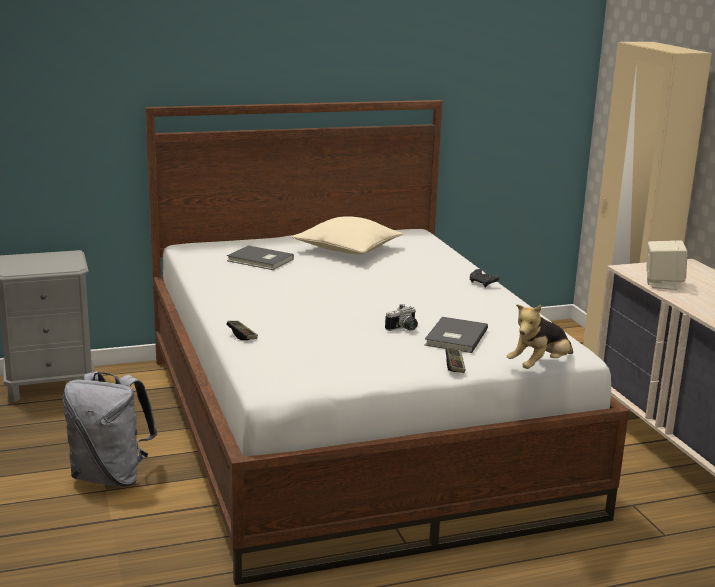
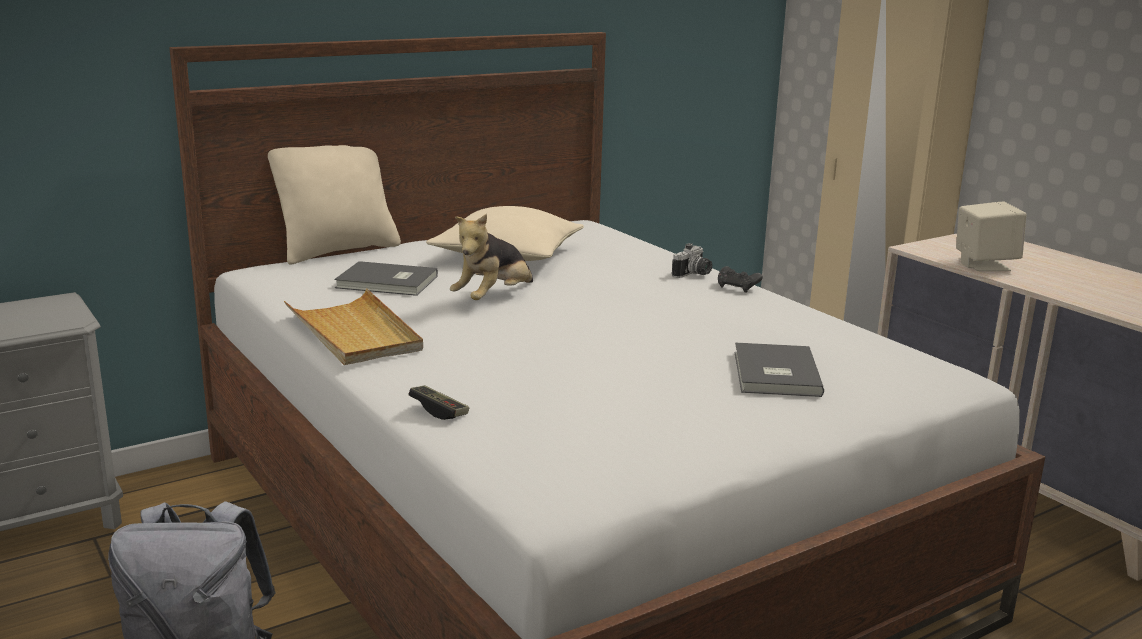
camera: 15 degrees left, 0 degrees up
(222, 288) = (354, 333): none -> beige tray
(243, 237) = (338, 250): none -> beige pillow
(404, 329) = (688, 369): camera -> camera (694, 274)
(454, 366) = (817, 423): game controller -> none
(540, 366) = (936, 406): plush toy -> plush toy (493, 298)

